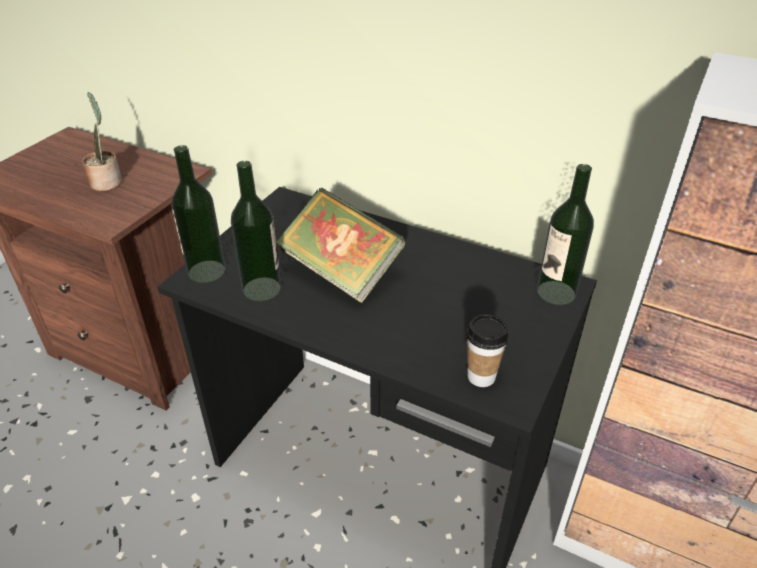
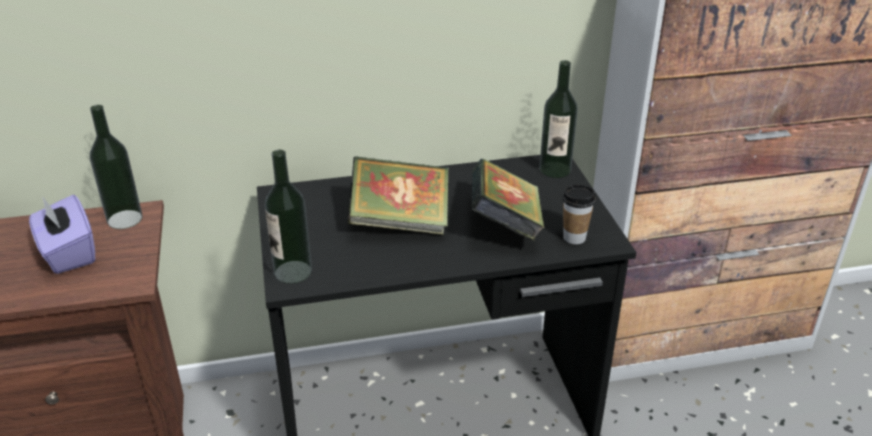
camera: 40 degrees left, 5 degrees down
(107, 181) = (68, 253): potted plant -> purple tissue box
(262, 289) = (357, 261): bottle -> bottle (125, 219)
(429, 325) = (505, 225): none -> book

